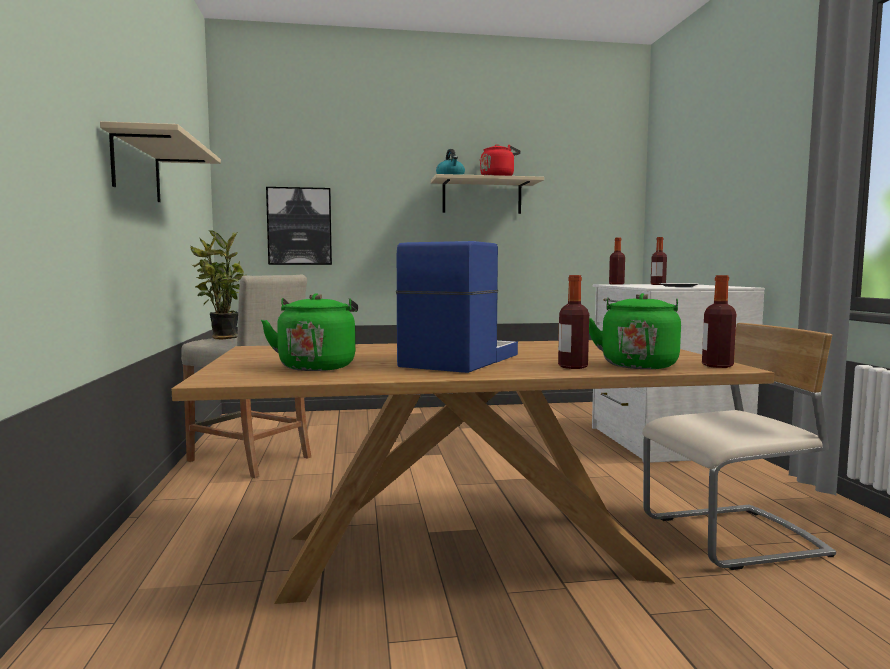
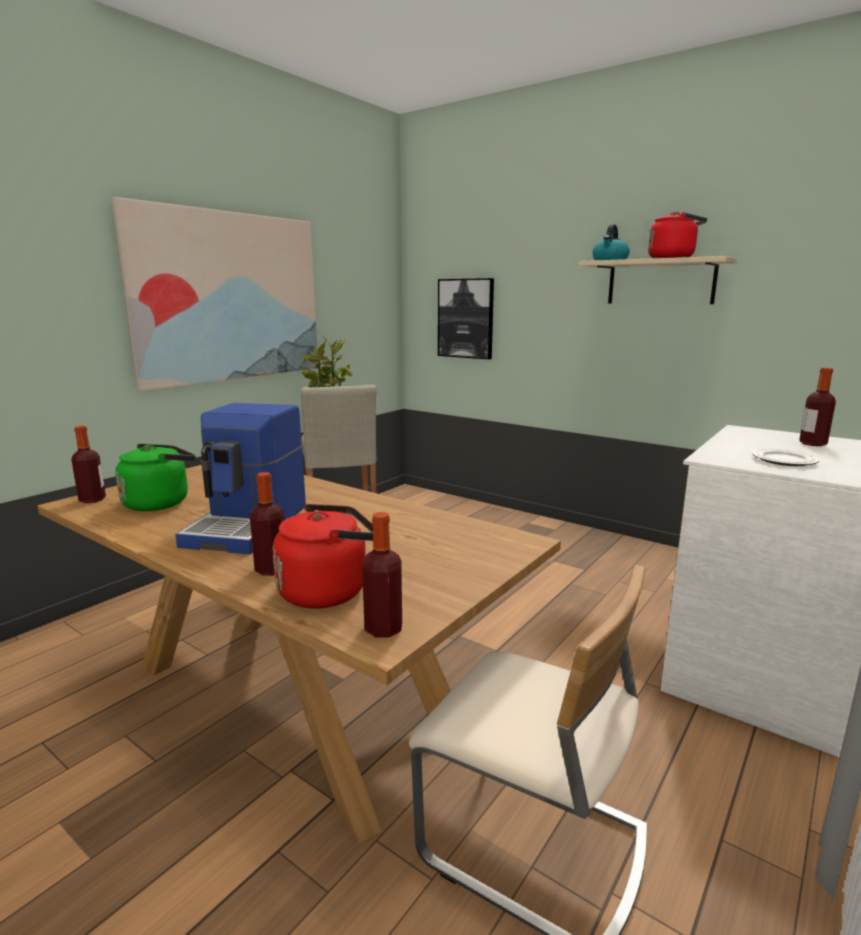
camera: 45 degrees right, 10 degrees up
(136, 168) = (230, 297): beige shelf -> picture
(458, 360) = (249, 525): coffee machine -> coffee machine turned 120 degrees clockwise
(616, 284) = (755, 431): bottle -> bottle (92, 500)
(638, 365) = (328, 591): green kettle -> red kettle

